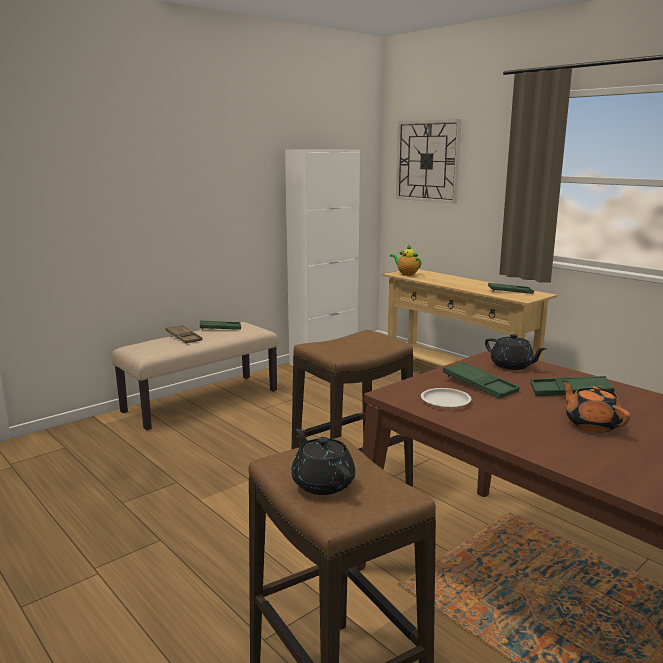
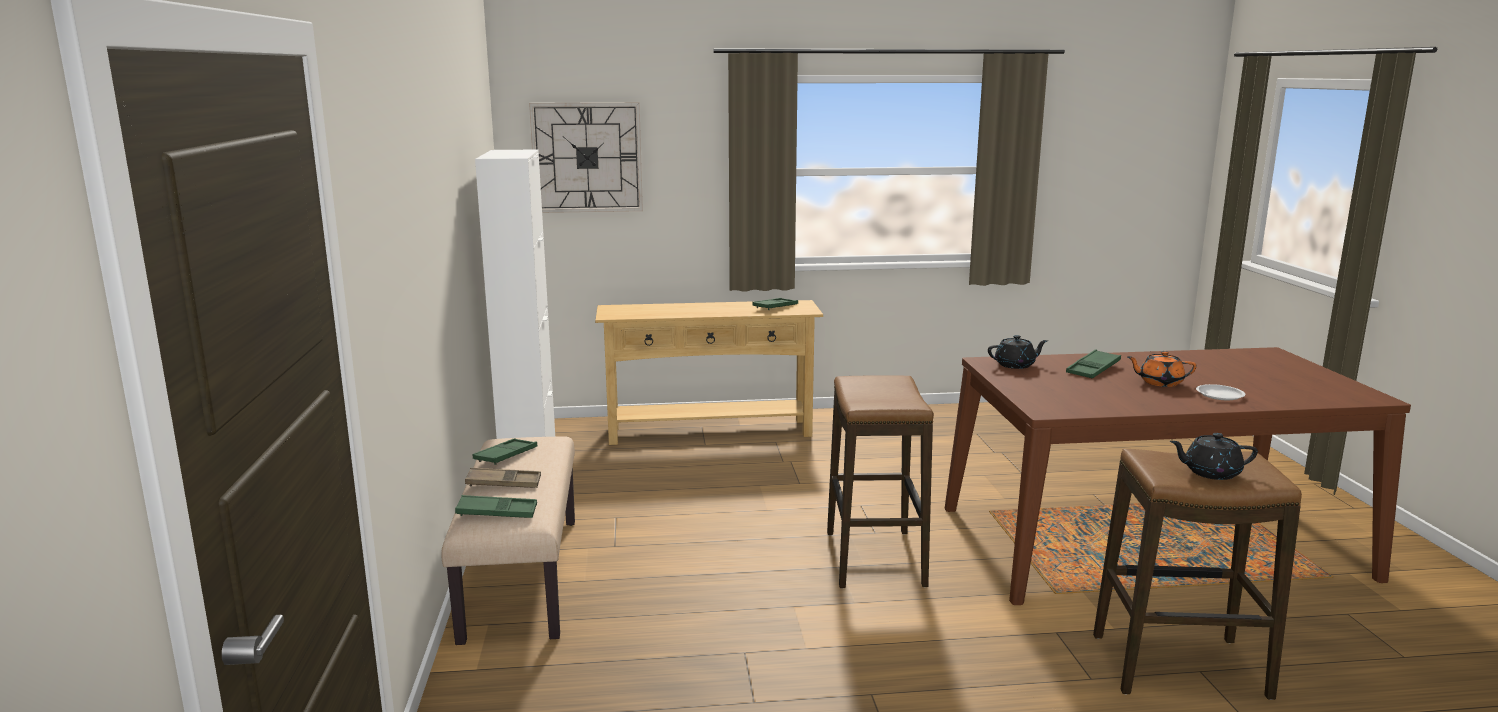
camera: 55 degrees left, 0 degrees up
(406, 274) = (623, 314): teapot -> none
(445, 401) = (1079, 403): white plate -> white plate (1219, 395)
(479, 385) = (1052, 385): green tray -> green tray (497, 513)

